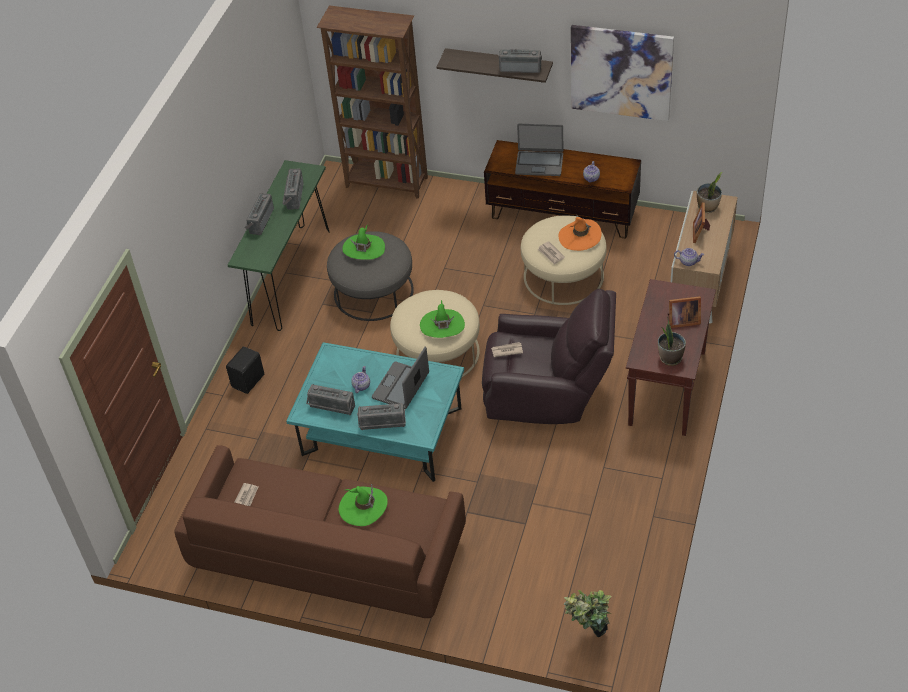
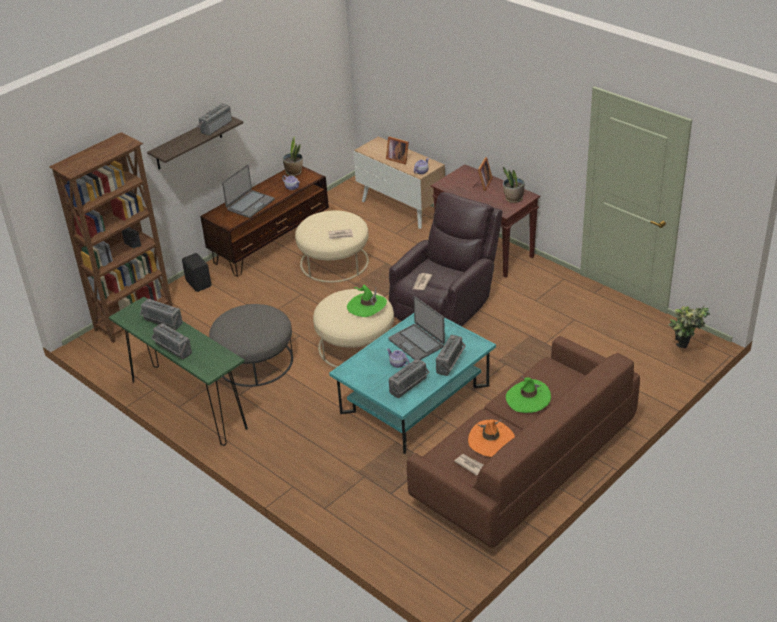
camera: 65 degrees left, 10 degrees down
(249, 381) = (291, 464): black speaker -> black speaker (199, 283)
(364, 249) = (239, 323): green hat -> none
(579, 237) = (336, 218): orange hat -> orange hat (491, 441)
(621, 72) = (270, 93): picture -> none
(708, 207) = (377, 149): potted plant -> potted plant (294, 172)

